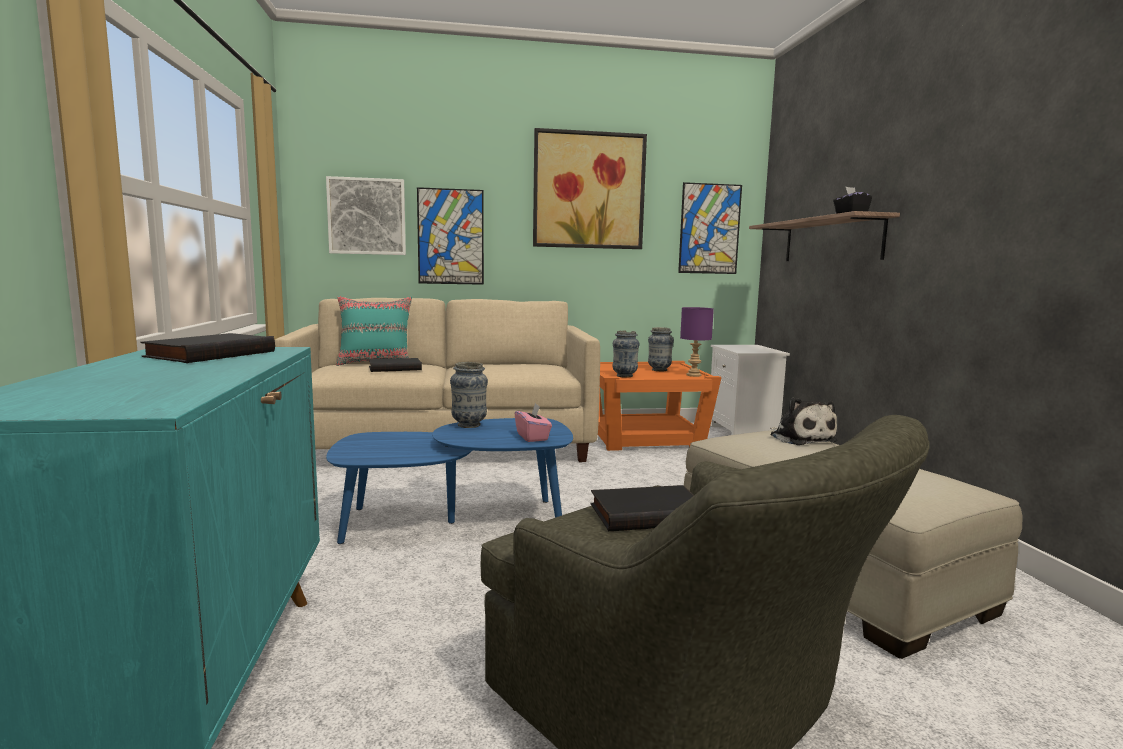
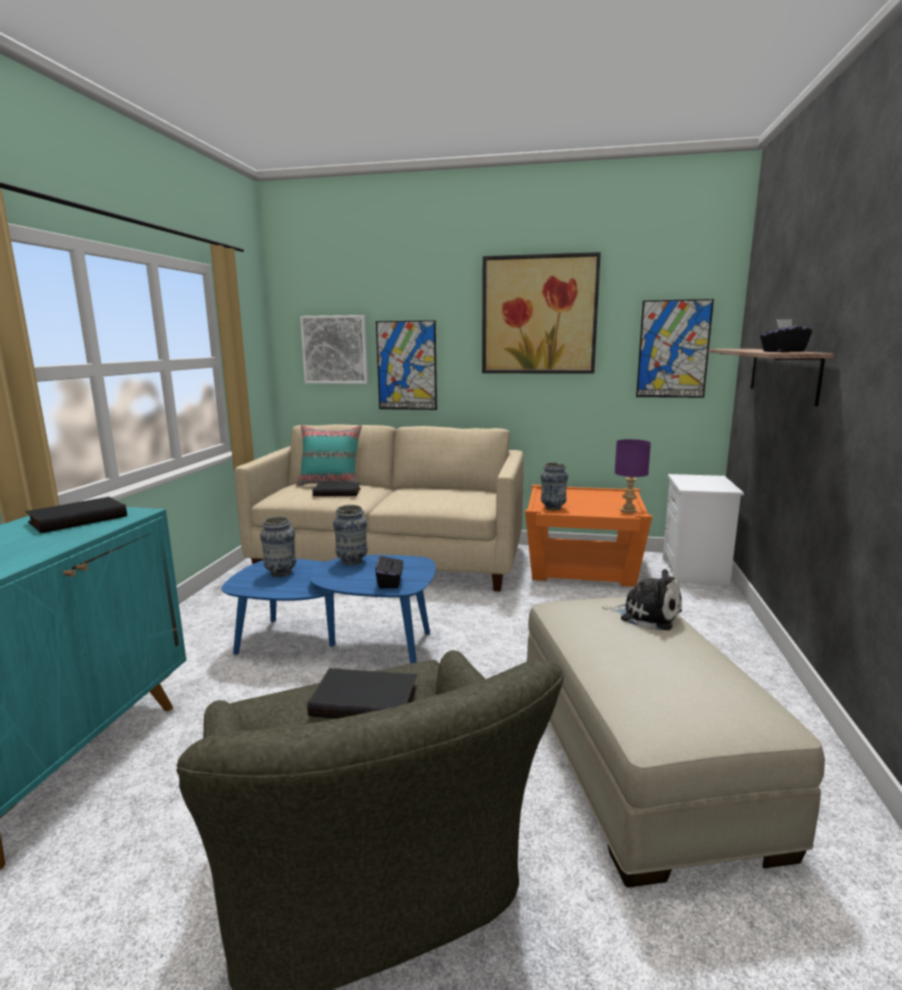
camera: 20 degrees right, 5 degrees up
(532, 437) = (390, 582): pink tissue box -> black tissue box
(659, 370) = (599, 501): vase -> vase (280, 573)
(800, 438) = (646, 615): plush toy -> plush toy turned 60 degrees counterclockwise

